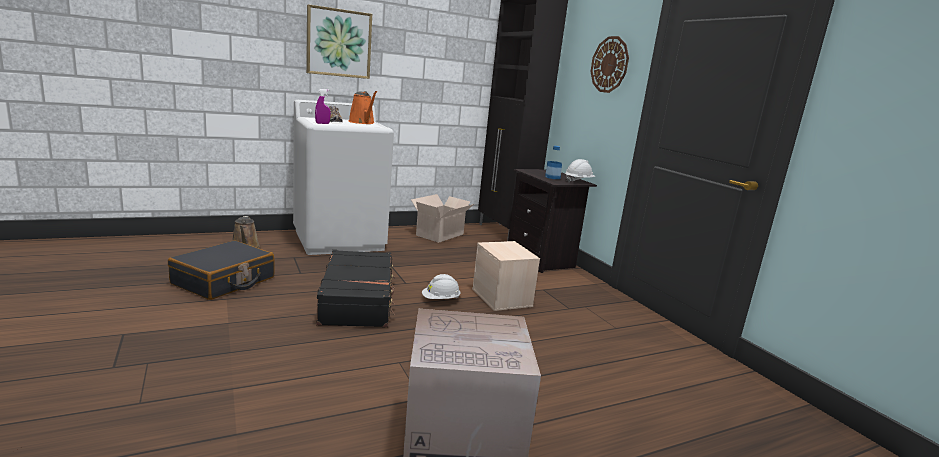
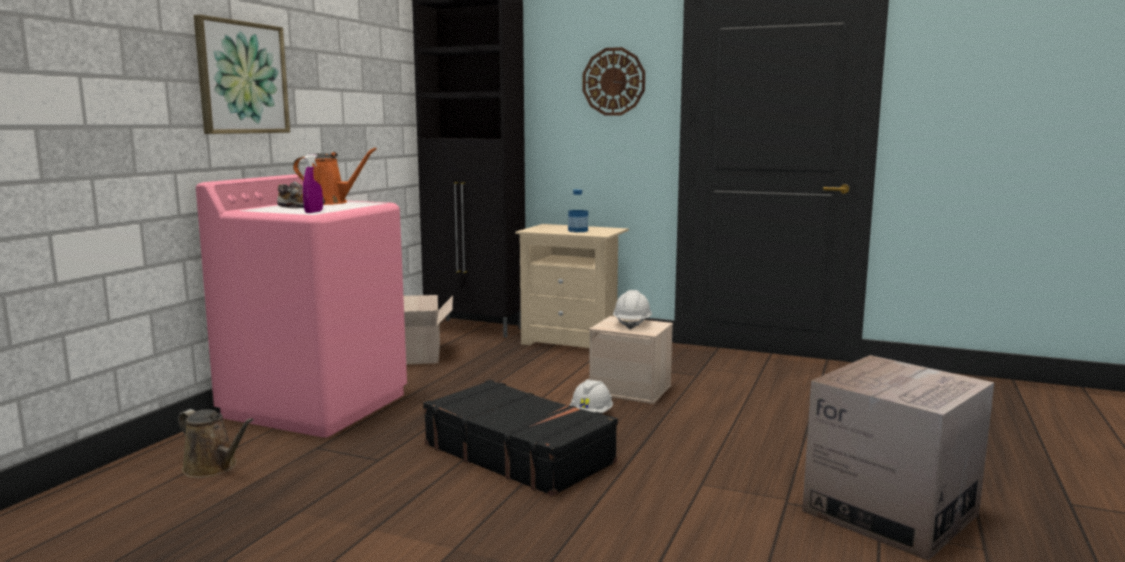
camera: 40 degrees left, 5 degrees down
(224, 281) = (308, 515): black suitcase -> none
(339, 240) = (316, 405): white washing machine -> pink washing machine
(542, 259) = (573, 341): black nightstand -> beige nightstand
(578, 181) = (608, 229): white hard hat -> white hard hat (632, 324)

